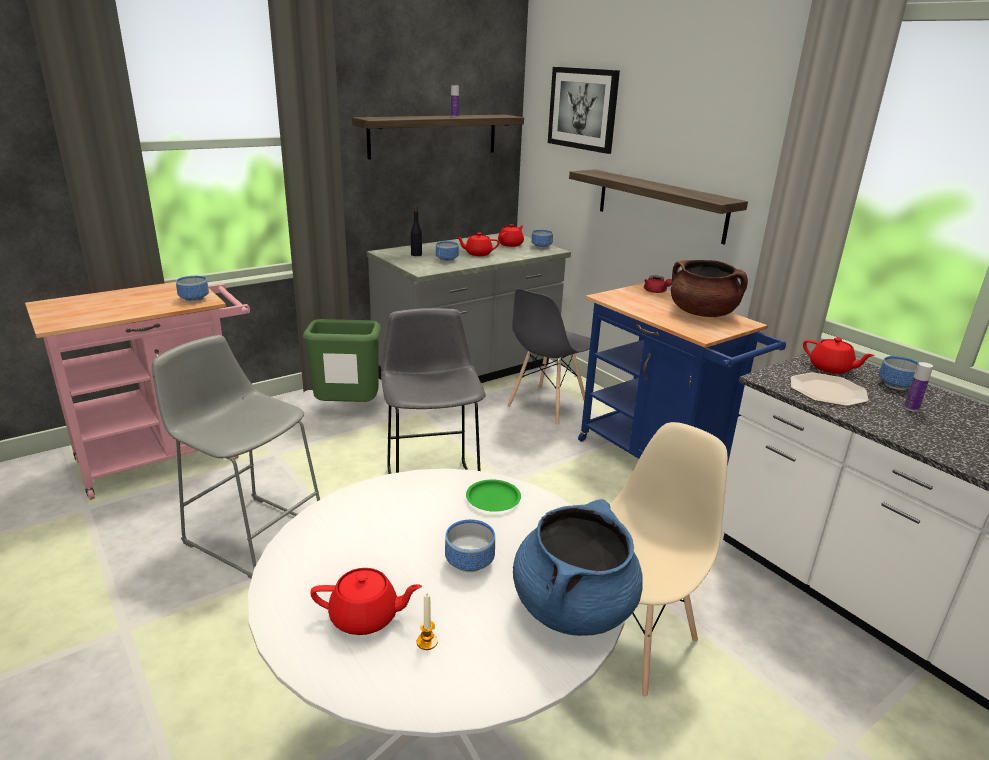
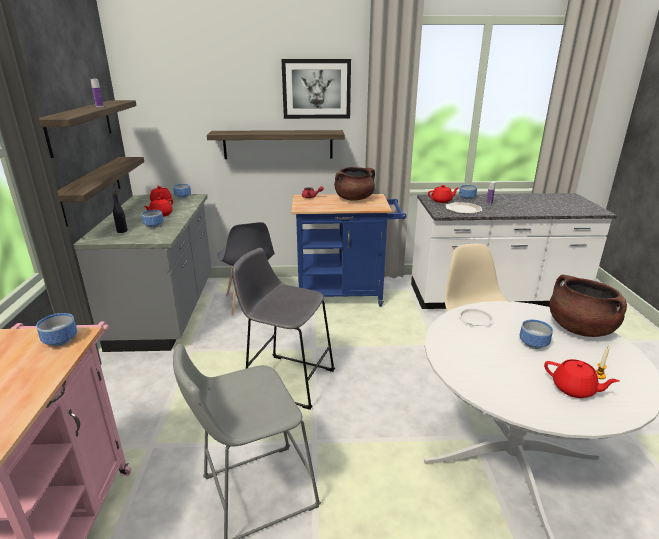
camera: 55 degrees left, 0 degrees up
(347, 410) = (138, 384): green trash can -> none
(366, 617) = (574, 389): red teapot -> red teapot turned 90 degrees clockwise
(429, 206) = (92, 189): none -> shelf
(492, 499) = (475, 319): green plate -> white plate
(573, 607) = (579, 328): blue cooking pot -> brown cooking pot
(583, 109) = (188, 88): picture -> picture (316, 89)

